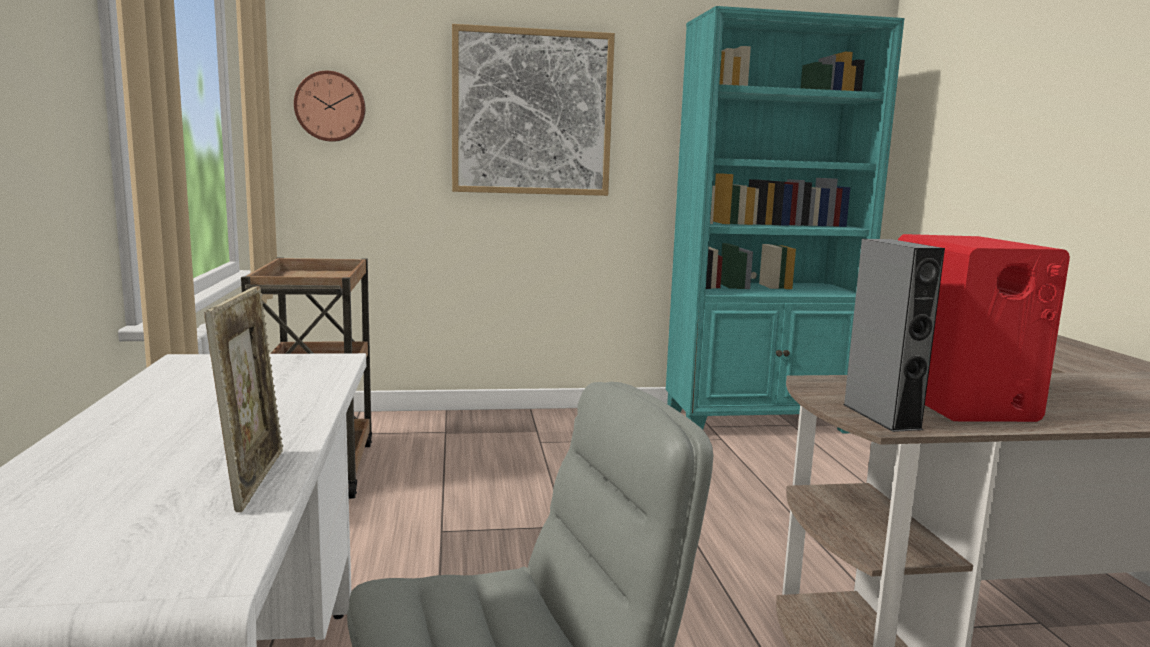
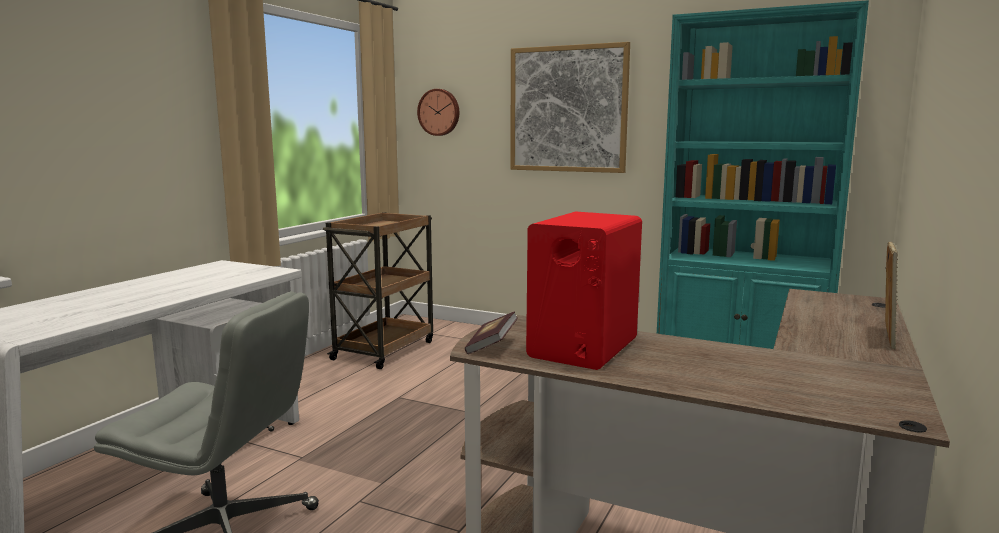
camera: 35 degrees right, 0 degrees up
(254, 479) = (111, 312): picture frame -> picture frame (886, 337)
(881, 416) = (491, 346): grey speaker -> book

